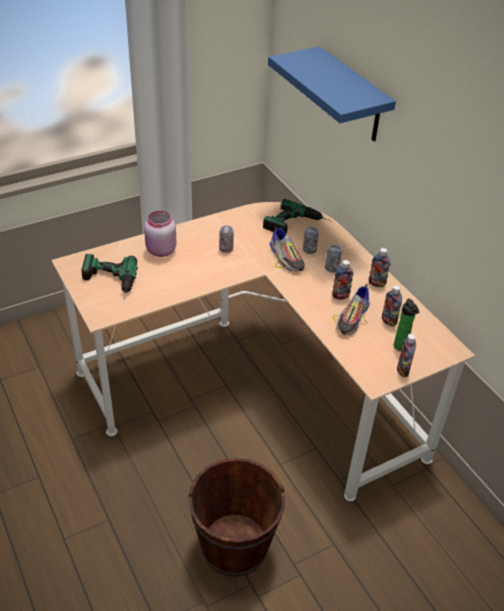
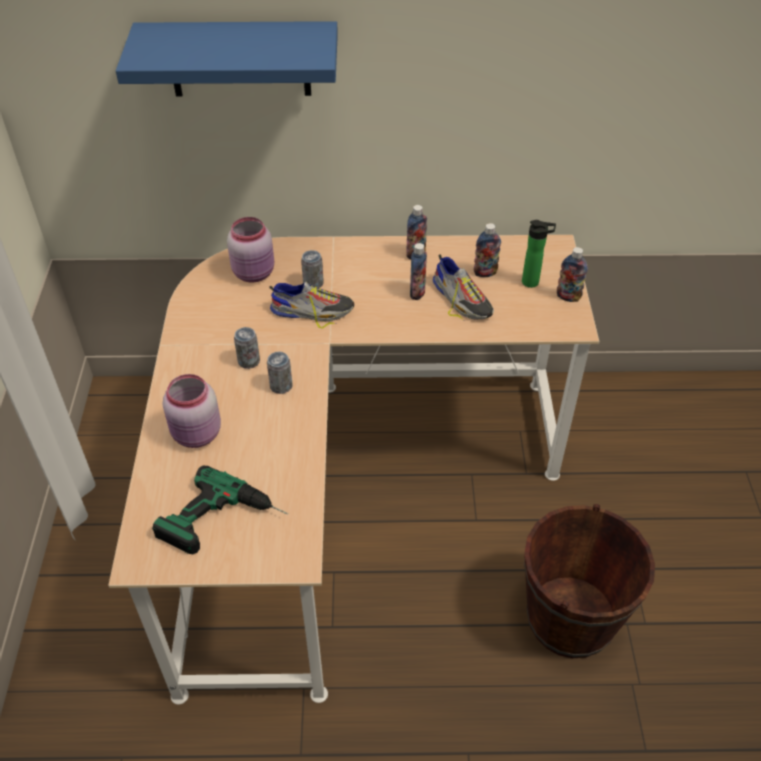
camera: 60 degrees left, 5 degrees up
(298, 225) = (255, 273): power drill -> pink jar
(332, 268) = (362, 279): can -> can (281, 386)

